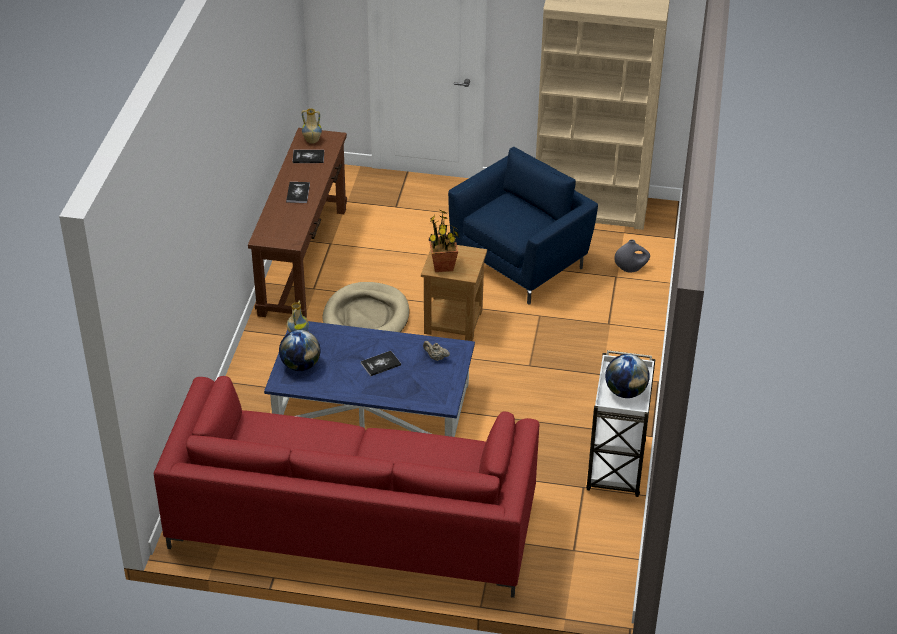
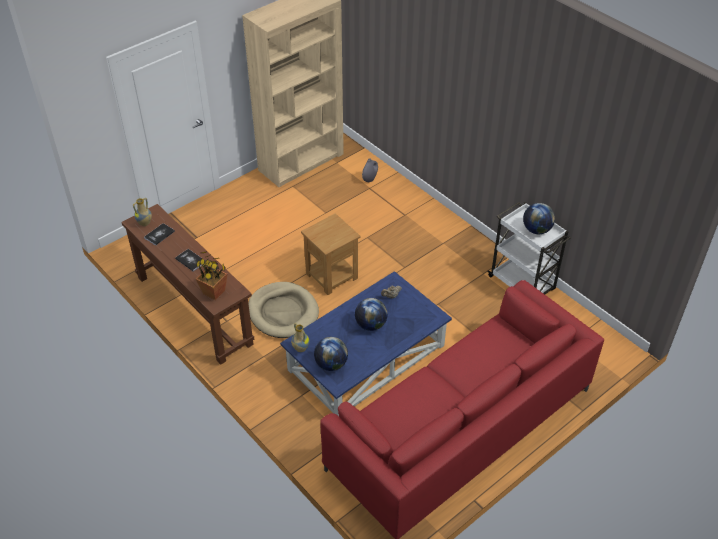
camera: 50 degrees left, 5 degrees up
(380, 364) = (370, 325): book -> globe
(443, 265) = (329, 240): potted plant -> potted plant (214, 292)
(520, 262) = (312, 216): blue armchair -> none

